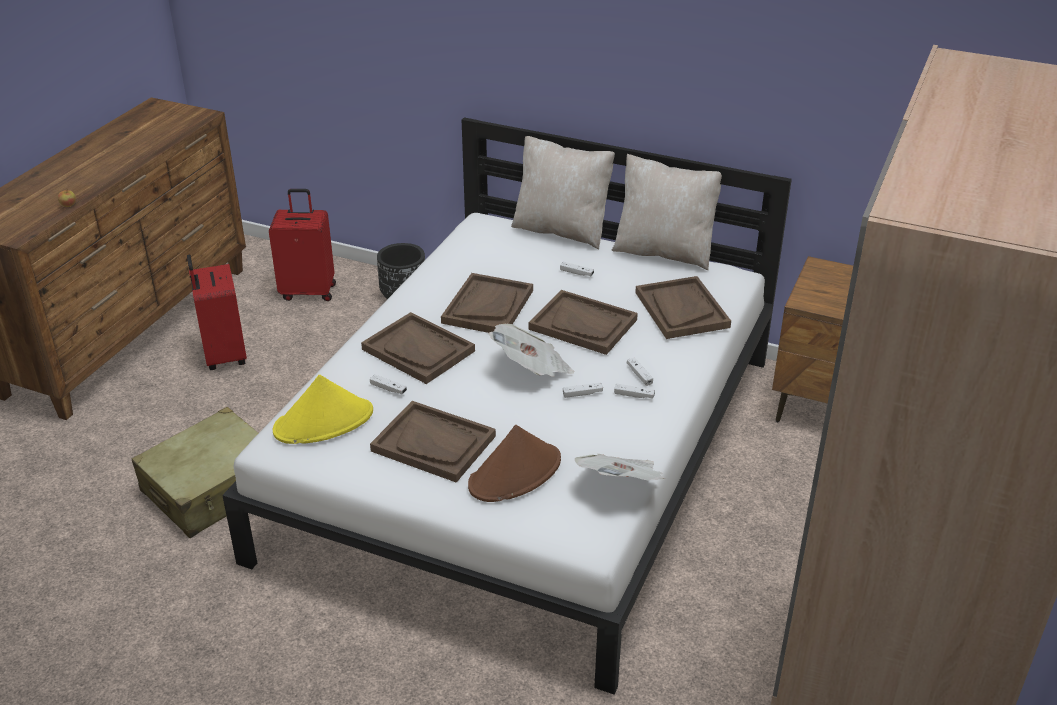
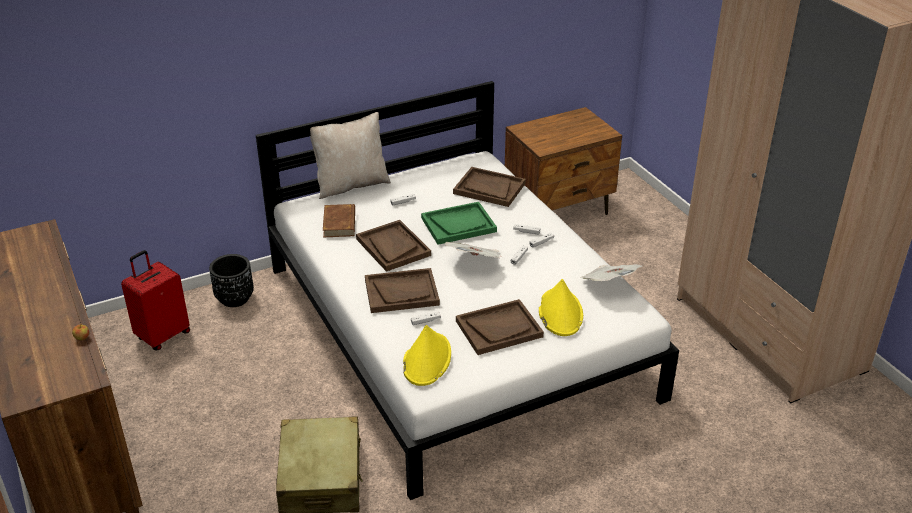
camera: 50 degrees left, 0 degrees up
(223, 356) = (179, 410): red suitcase -> none
(485, 258) = (340, 223): none -> brown book
(515, 473) = (560, 313): brown hat -> yellow hat
(583, 324) = (458, 225): brown tray -> green tray
(664, 252) = (425, 165): beige pillow -> none

